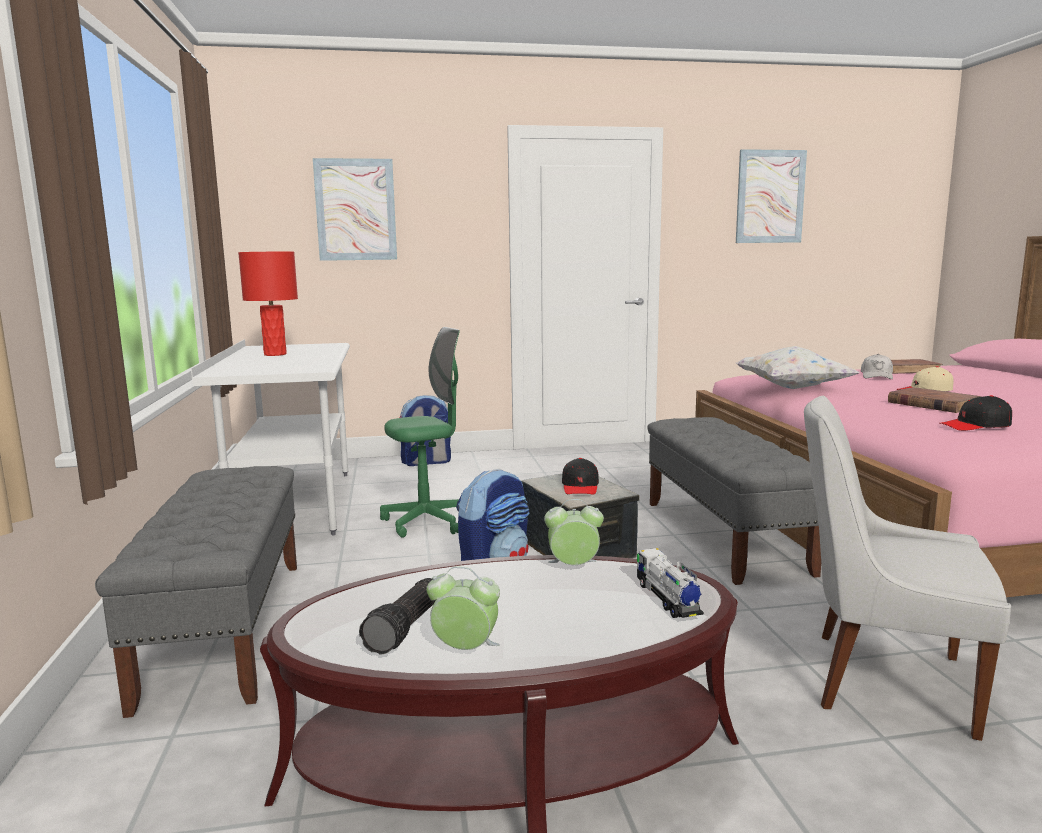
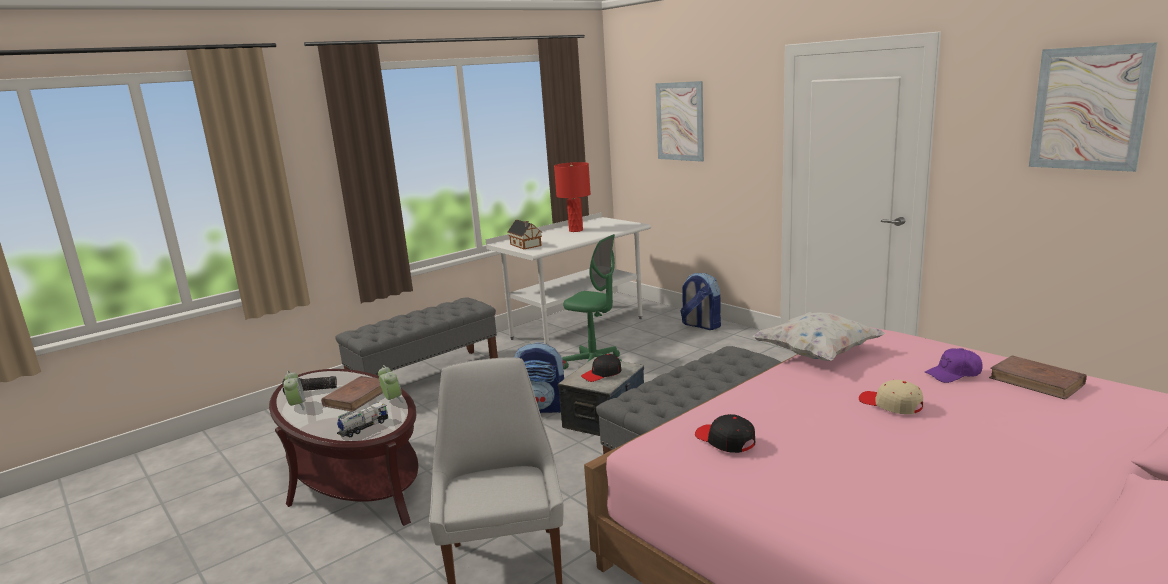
camera: 60 degrees right, 5 degrees up
(272, 369) = (526, 245): none -> toy house
(877, 376) = (953, 374): white cap -> purple cap
(932, 404) = (809, 415): brown book -> brown book (357, 396)

